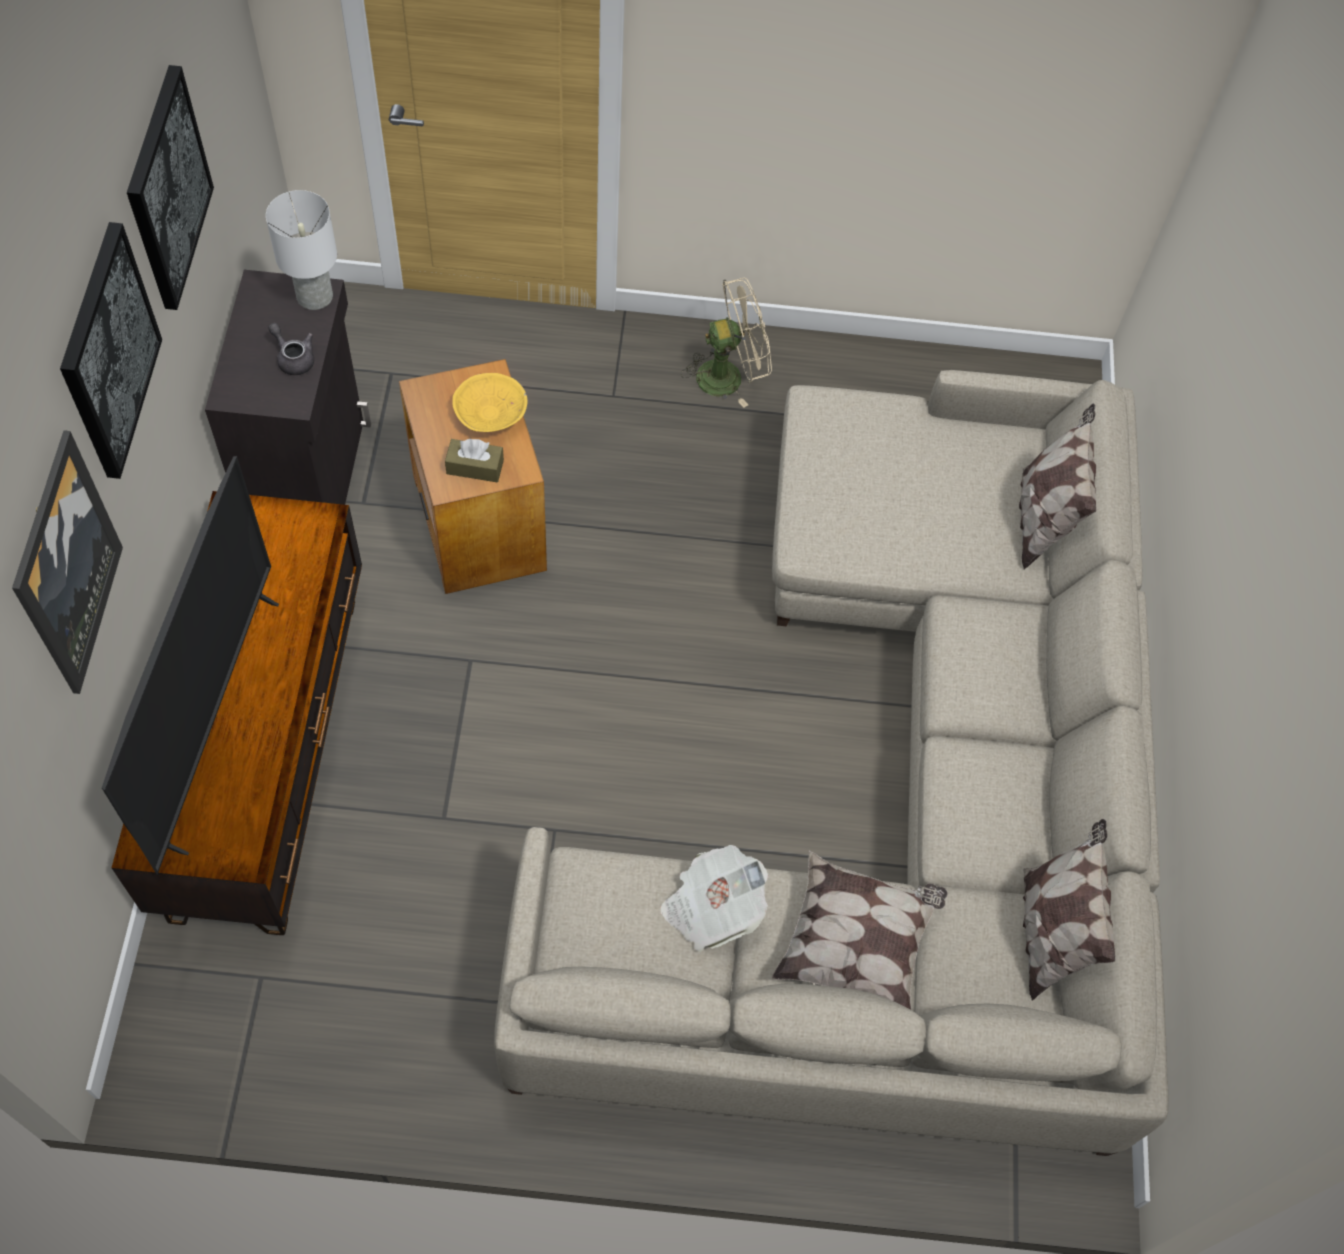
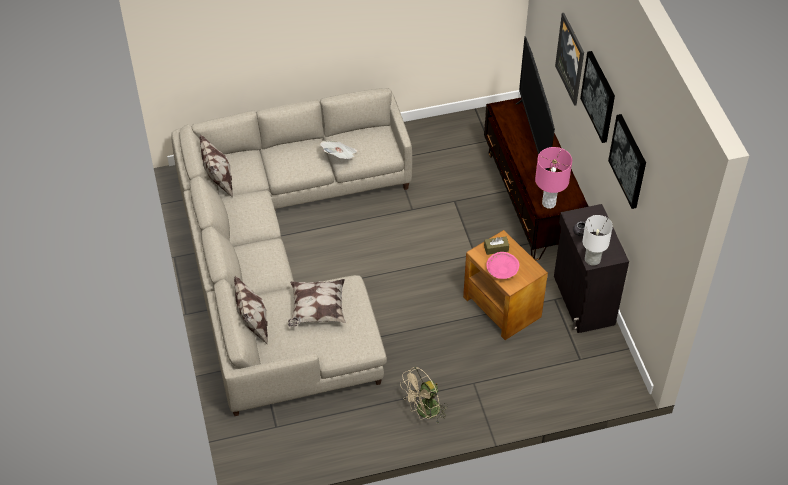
camera: 165 degrees right, 10 degrees down
(293, 532) = (549, 203): none -> pink table lamp
(491, 414) = (502, 271): yellow bowl -> pink bowl
(856, 943) = (286, 160): pillow -> pillow (317, 310)

